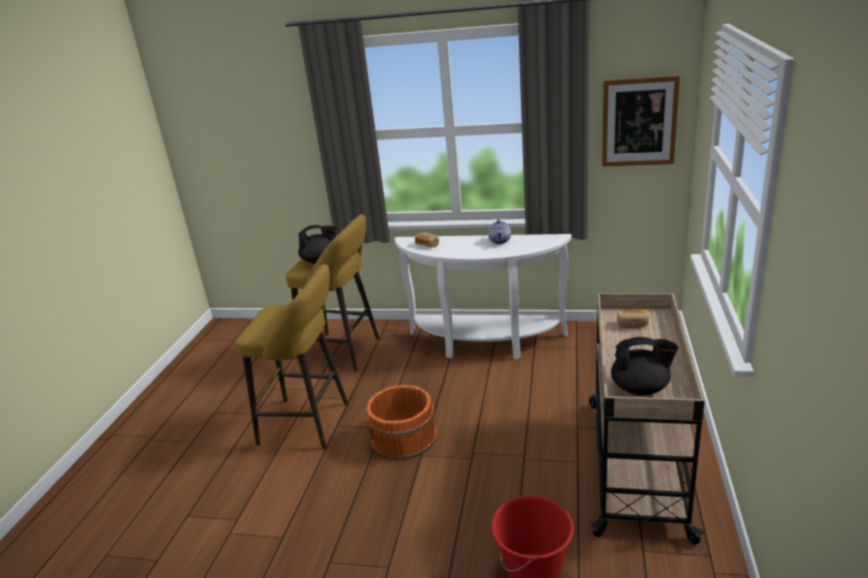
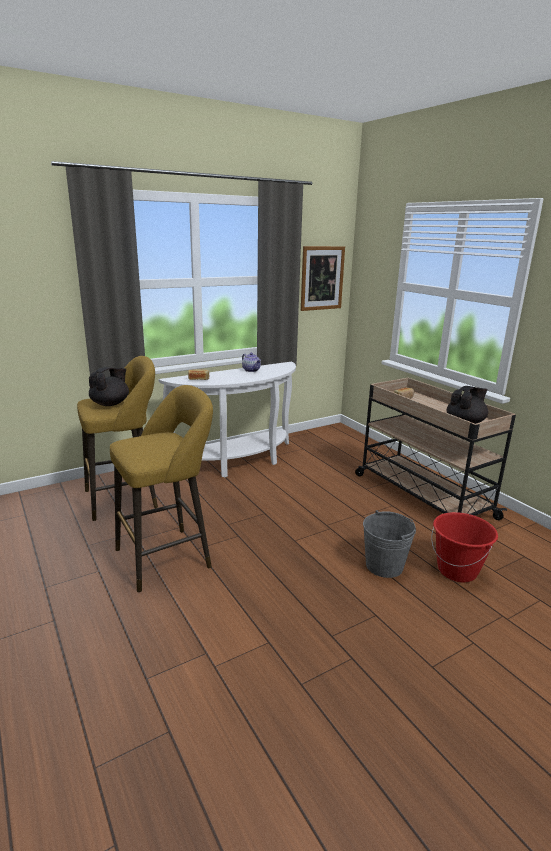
camera: 45 degrees left, 5 degrees down
(403, 438) = (265, 535): orange bucket -> none
(466, 525) = (384, 566): none -> grey bucket

